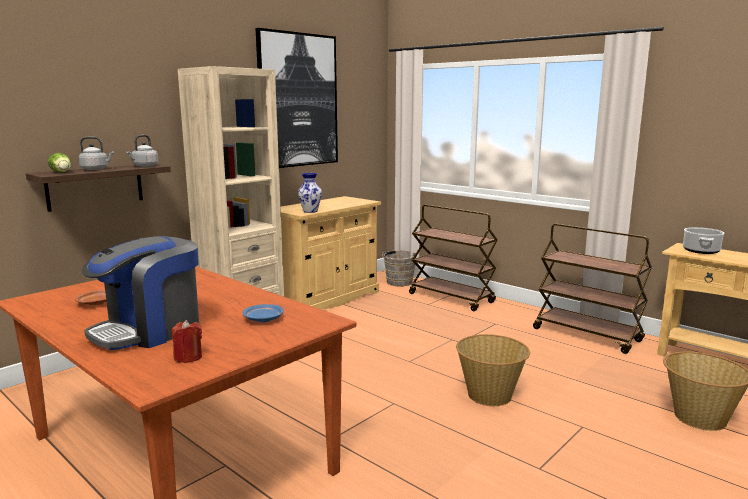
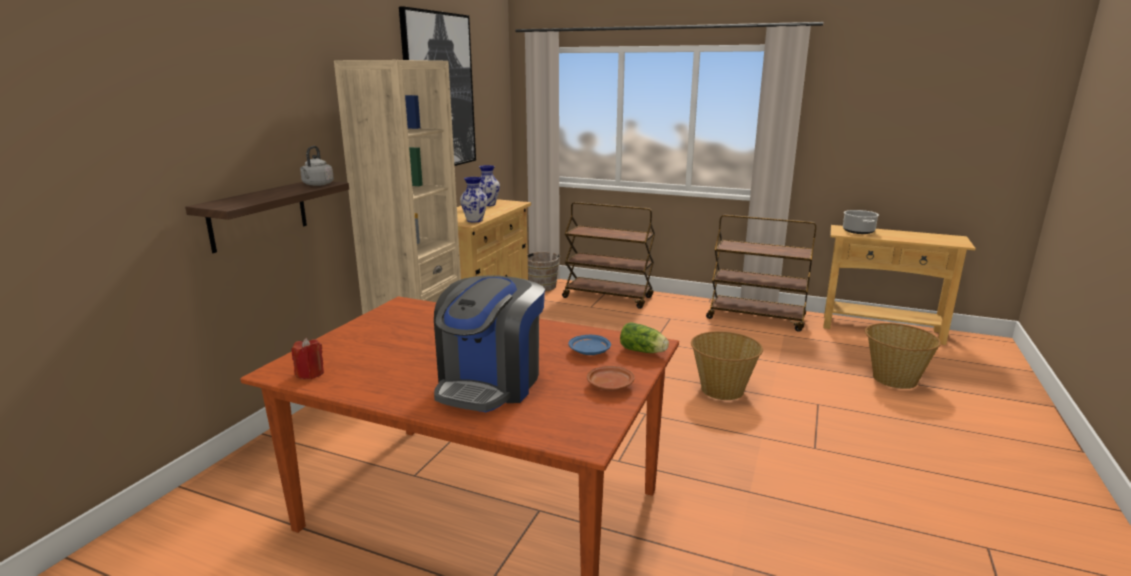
camera: 20 degrees left, 5 degrees up
(61, 172) = (236, 202): lettuce -> lettuce (644, 351)
(96, 169) = (267, 193): grey kettle -> none
(97, 303) = (377, 360): brown plate -> brown plate (610, 385)
(188, 357) = (576, 405): red candle -> red candle (310, 373)
(341, 201) = (488, 204): none -> vase

